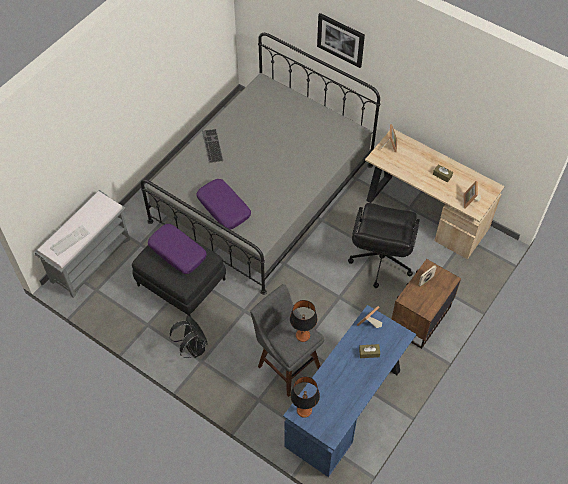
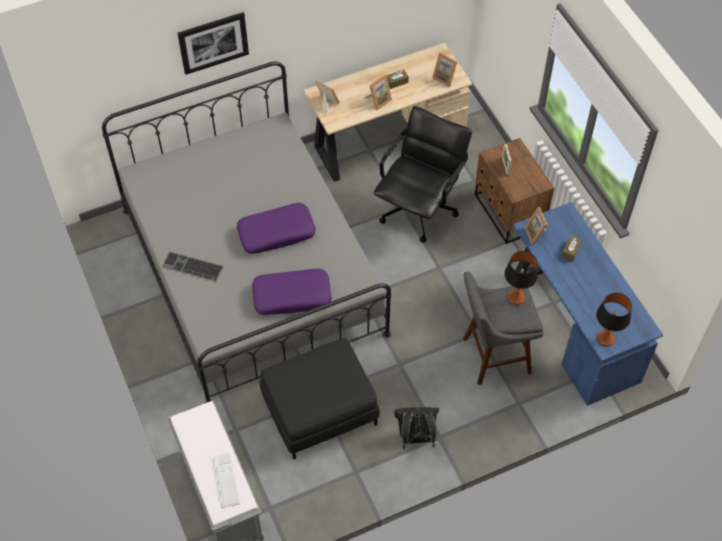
camera: 60 degrees left, 0 degrees up
(178, 252) = (310, 376): purple pillow -> purple pillow (276, 233)
(380, 261) = (419, 209): black office chair -> black office chair turned 105 degrees counterclockwise
(416, 173) = (378, 100): none -> picture frame

